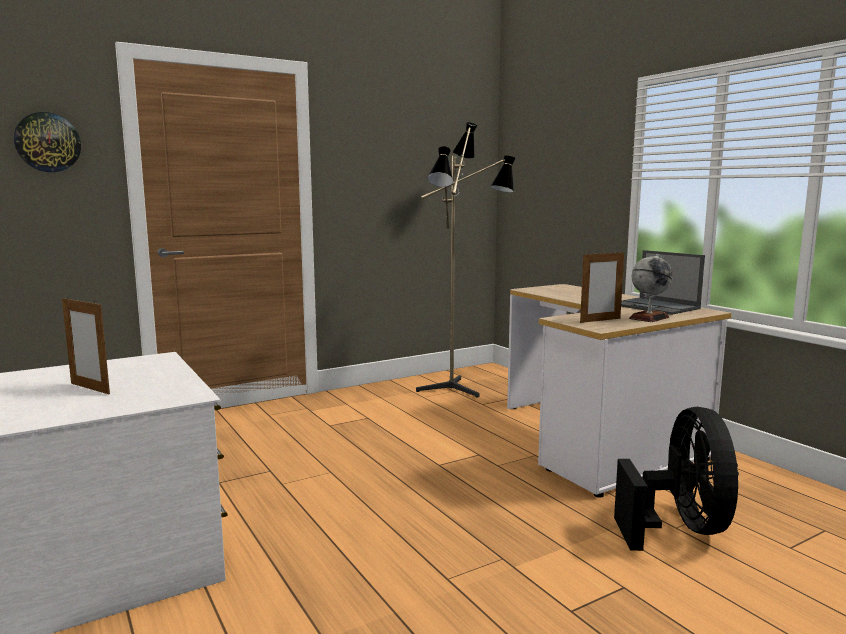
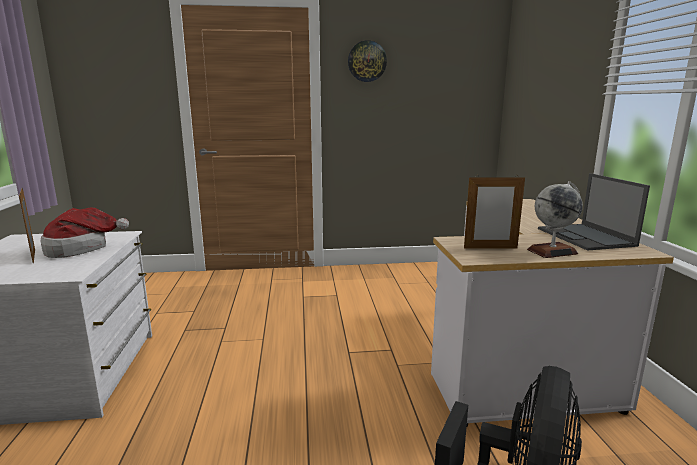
camera: 25 degrees right, 5 degrees up
(48, 142) = (125, 71): wall clock -> wall clock (367, 61)
(139, 374) = (81, 248): none -> hat
(459, 389) = (434, 281): floor lamp -> none

